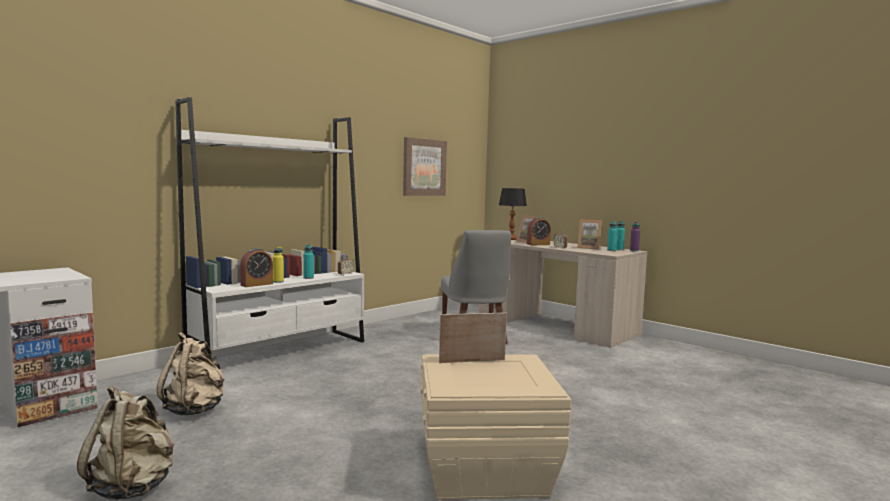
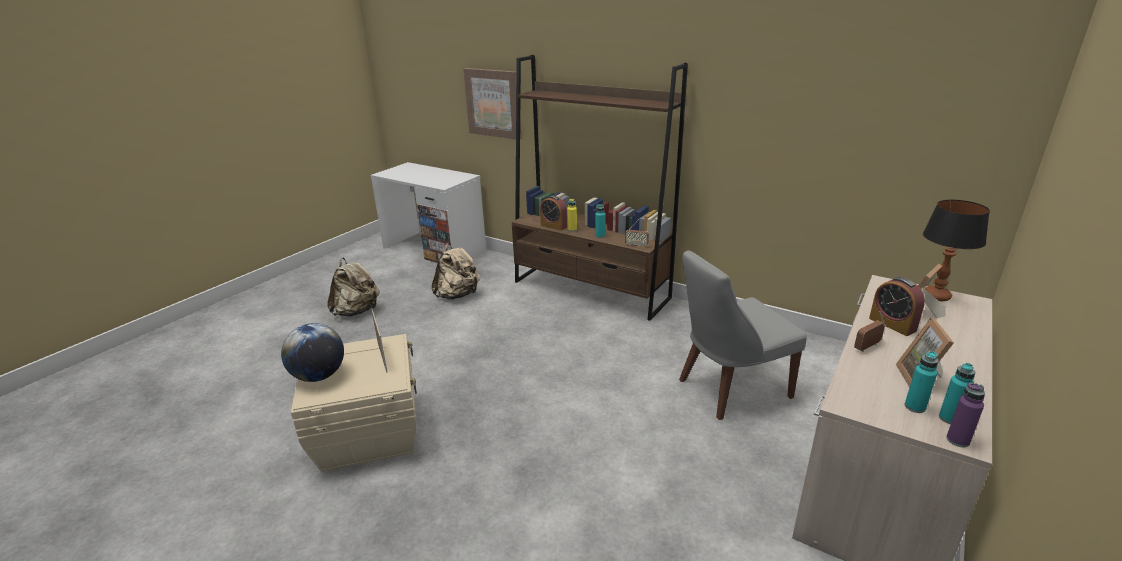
camera: 80 degrees right, 20 degrees up
(281, 352) = (591, 290): white bookcase -> brown bookcase
(424, 167) = (849, 132): picture -> picture (494, 103)
(502, 386) = (319, 376): none -> globe

